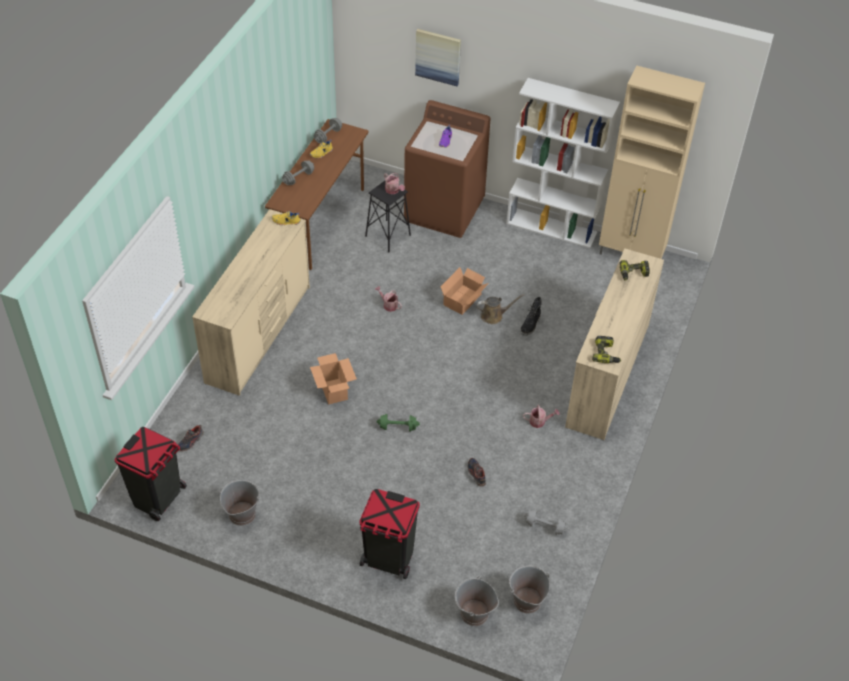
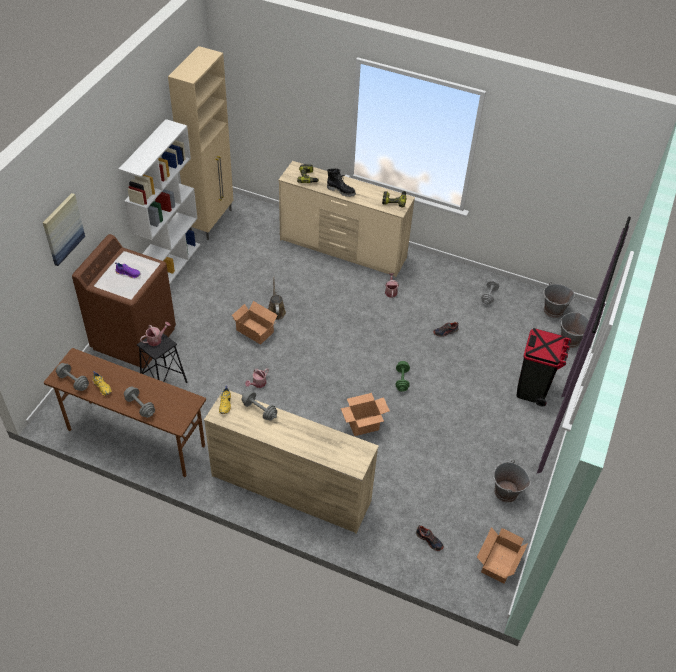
camera: 90 degrees left, 0 degrees up
(158, 498) = (497, 562): black trash can -> cardboard box
(278, 244) = (259, 410): none -> grey dumbbell
(530, 325) = (288, 288): black boot -> black boot (341, 191)

